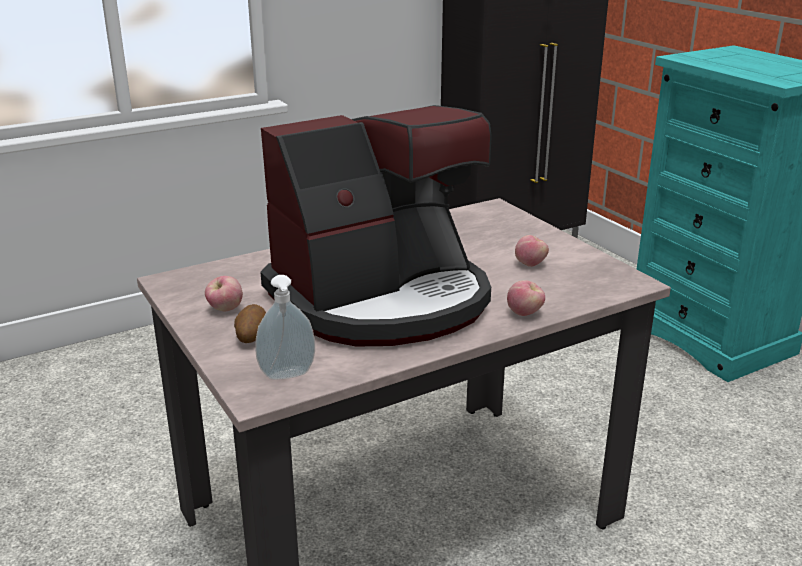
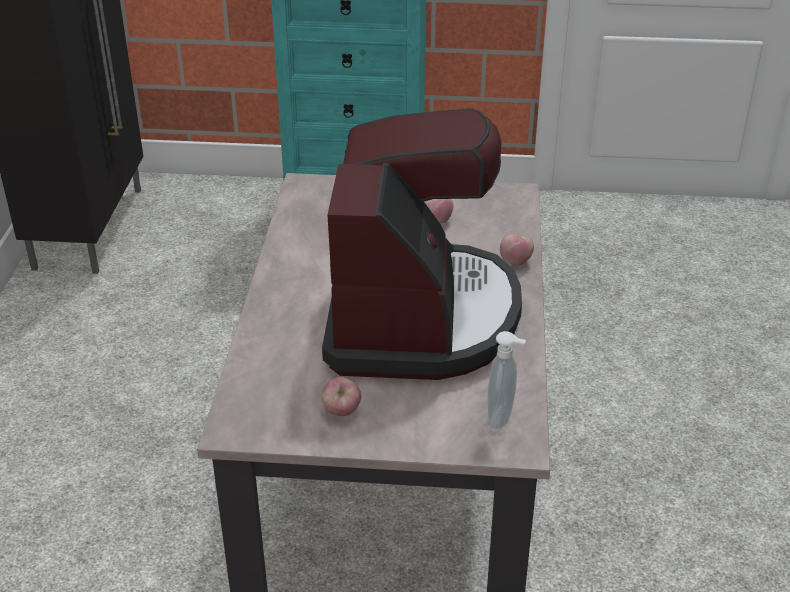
camera: 55 degrees left, 10 degrees up
(251, 337) = (414, 415): potato -> none

